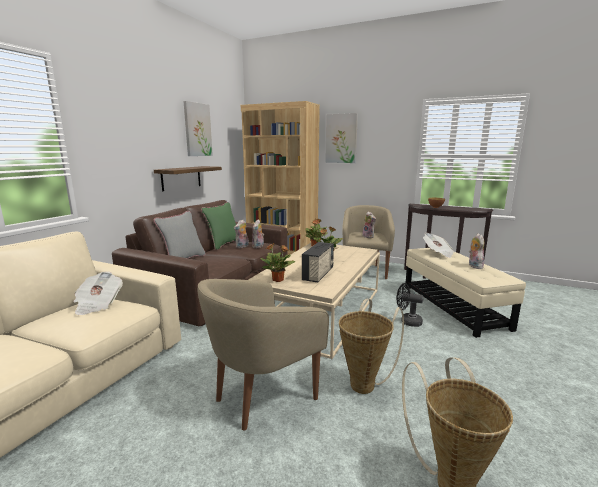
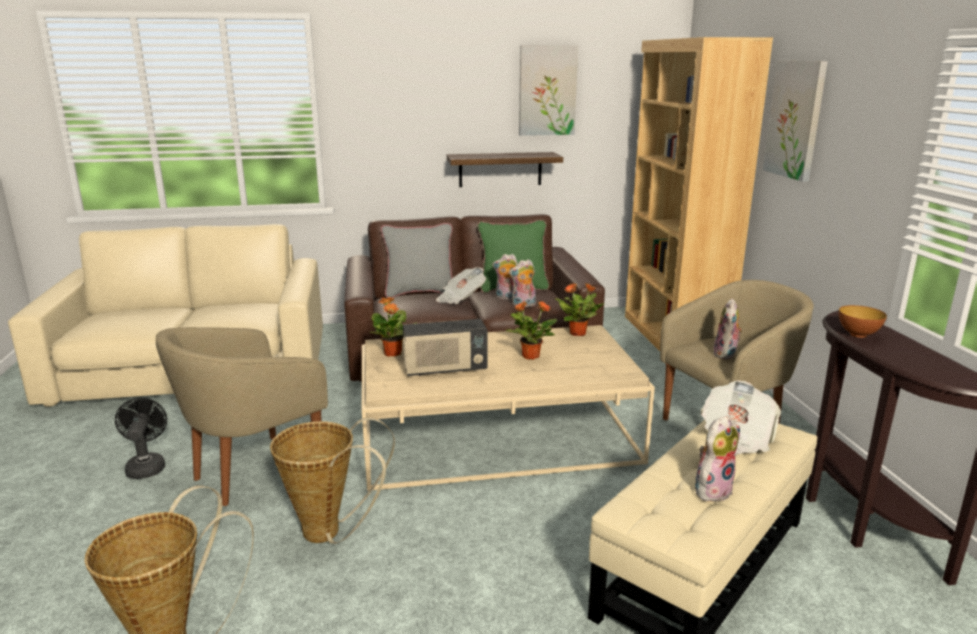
camera: 55 degrees right, 5 degrees up
(98, 304) = (245, 308): newspaper -> newspaper (460, 299)
(262, 396) = (253, 472): beige armchair -> beige armchair turned 60 degrees counterclockwise
(407, 321) = (560, 526): black fan -> black fan (146, 466)

